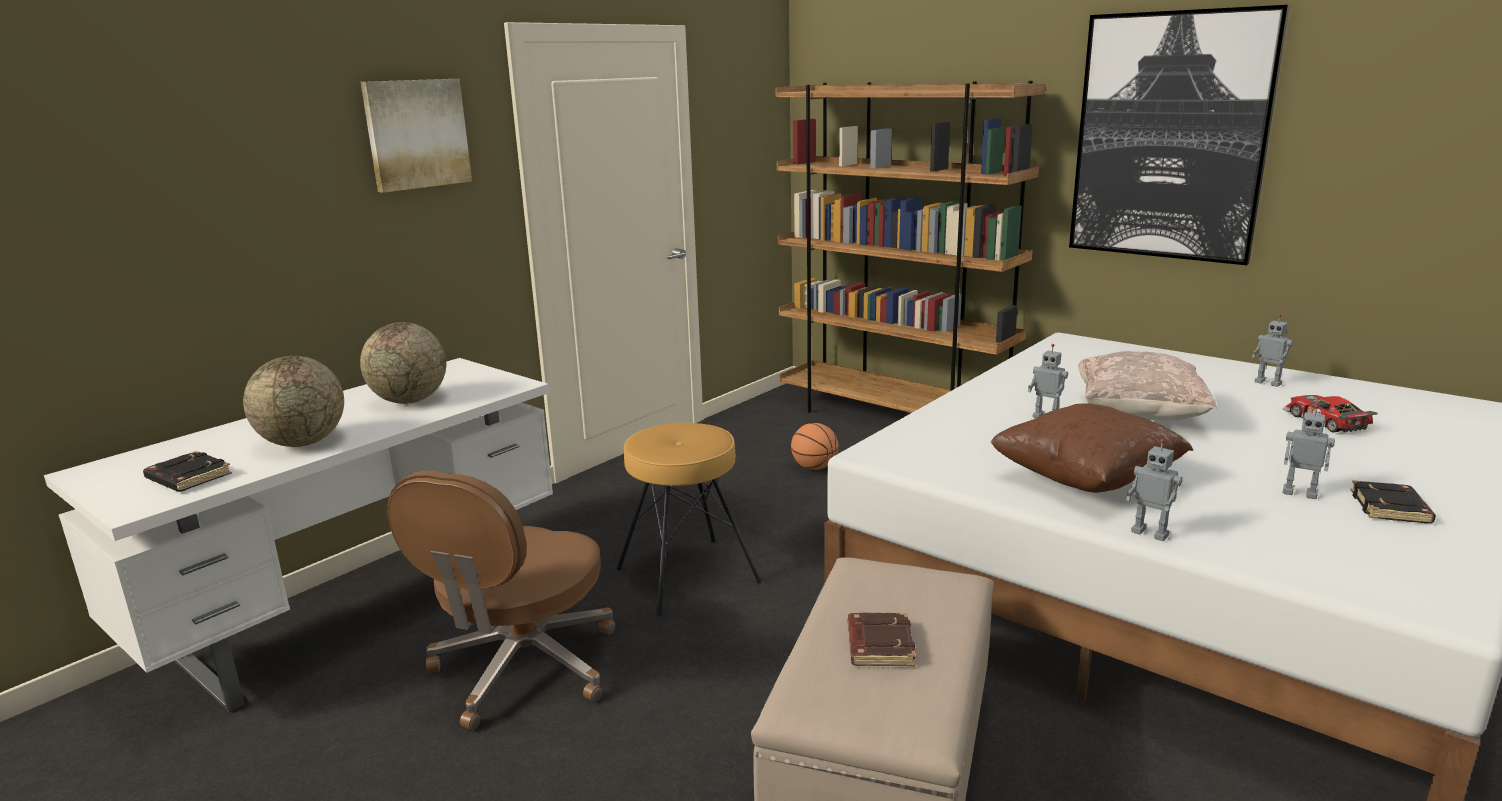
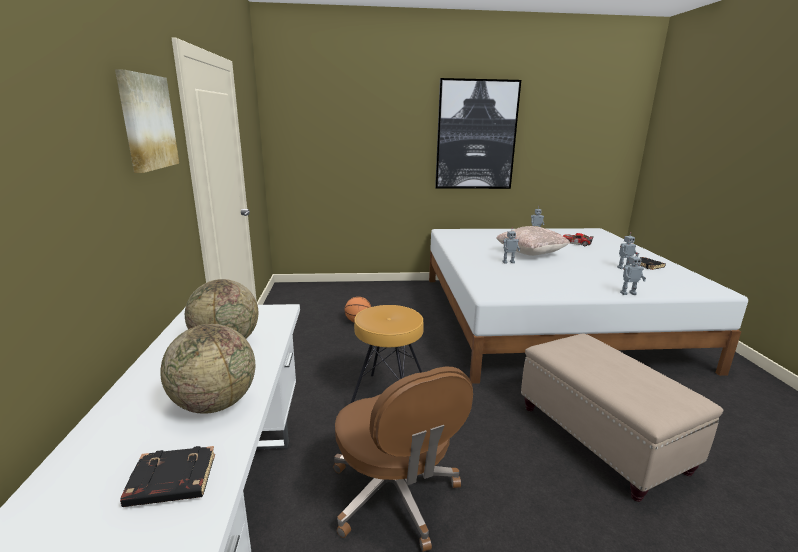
camera: 45 degrees left, 0 degrees up
(878, 645) = (619, 375): brown book -> none
(893, 419) = (355, 288): brown bookcase -> none
(1085, 481) = (572, 281): brown pillow -> none

